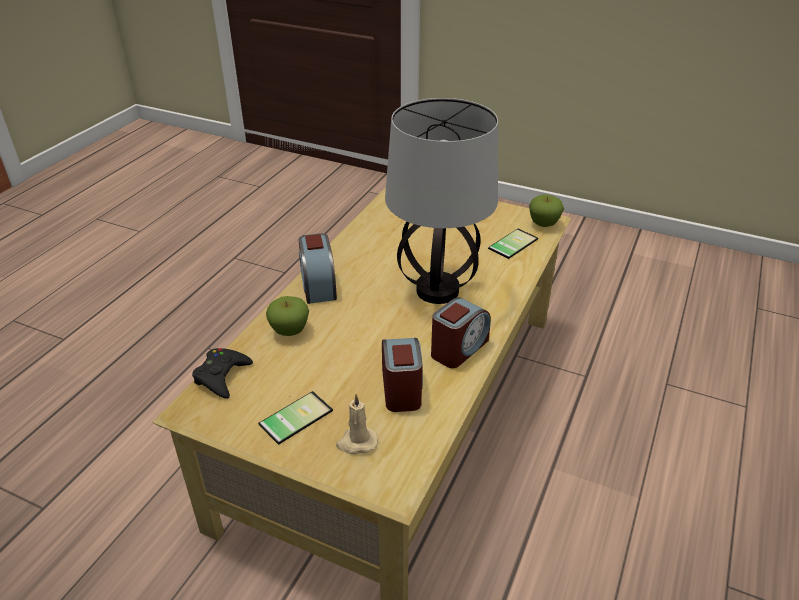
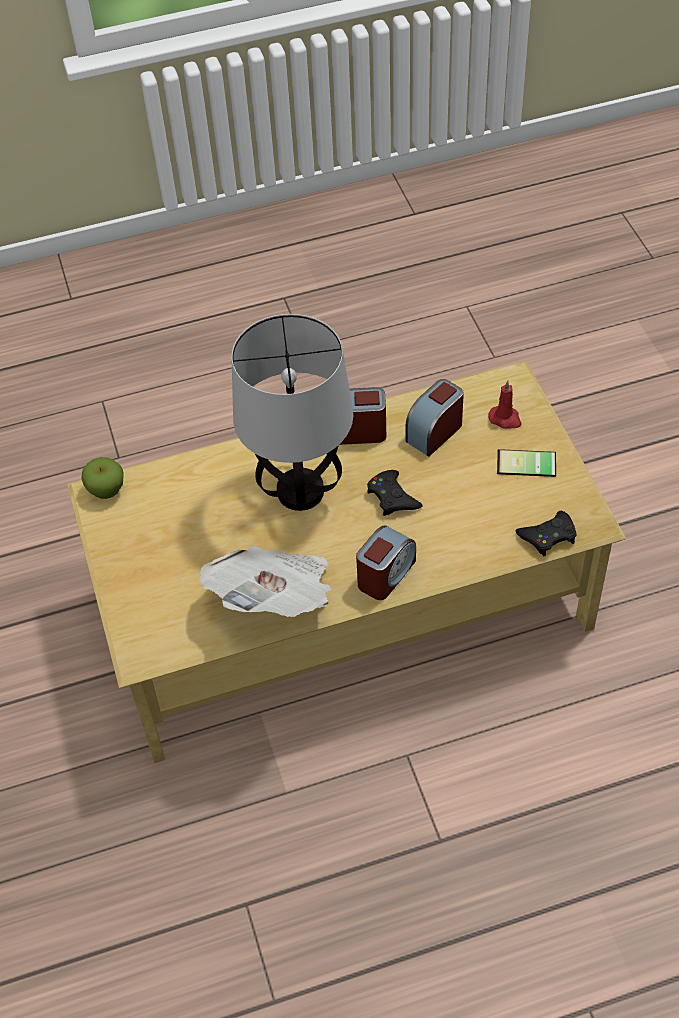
camera: 130 degrees left, 15 degrees up
(289, 331) = (459, 541): apple -> none
(356, 442) = (505, 419): beige candle -> red candle
(369, 239) = (275, 599): none -> newspaper
(372, 326) = (392, 497): none -> black game controller
(511, 242) = (168, 493): phone -> none

